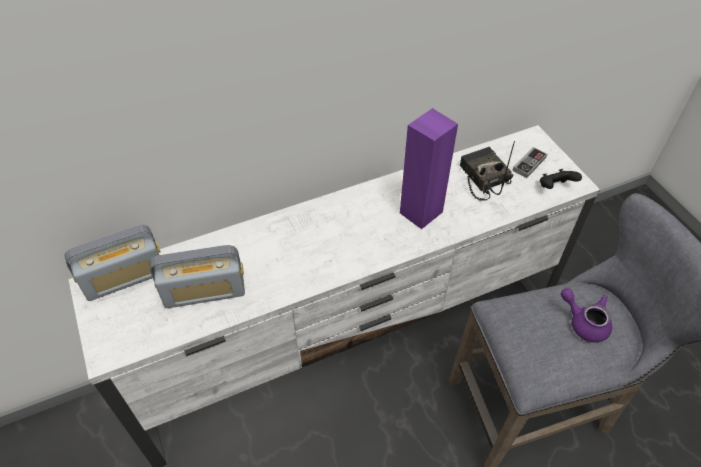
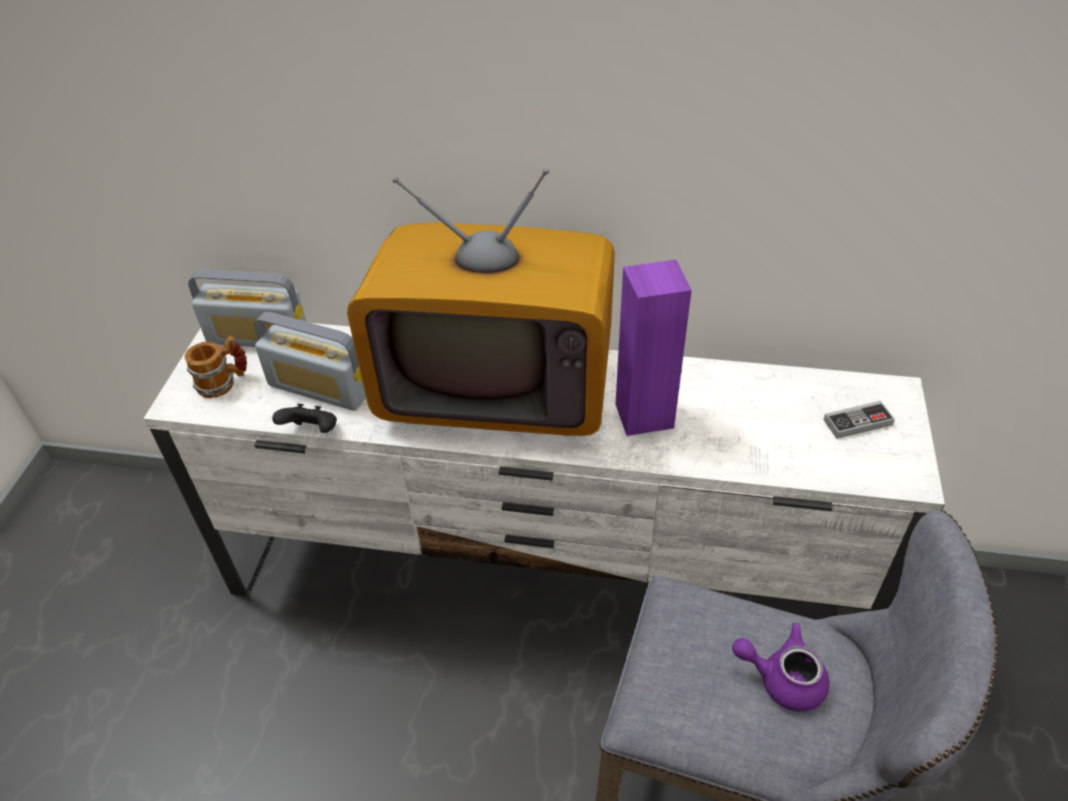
camera: 35 degrees right, 5 degrees down
(129, 323) = (224, 382): none -> mug
(320, 234) = (497, 385): none -> television
(482, 178) = (769, 410): radio -> none
(555, 187) = (870, 470): black game controller -> black game controller (312, 432)
(584, 322) = (782, 678): purple teapot -> purple teapot turned 60 degrees counterclockwise

